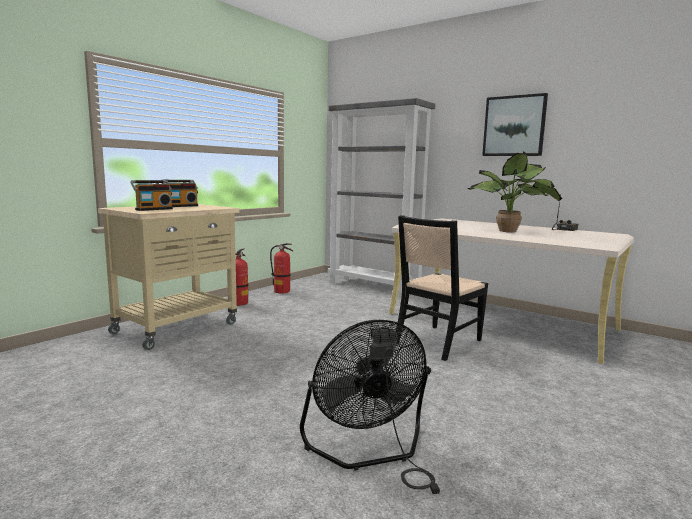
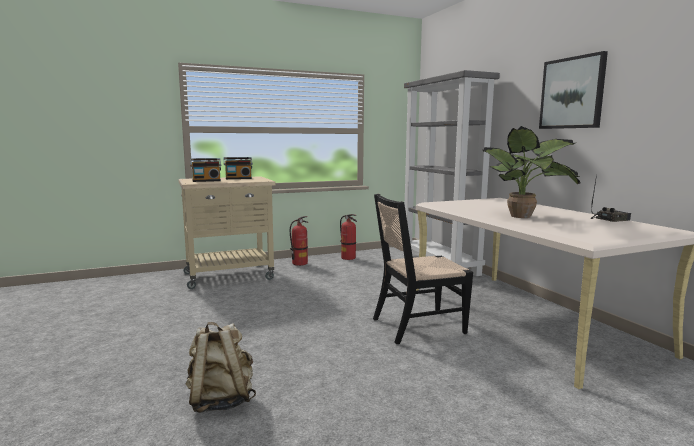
camera: 30 degrees right, 0 degrees up
(377, 452) = (221, 400): black fan -> beige backpack

